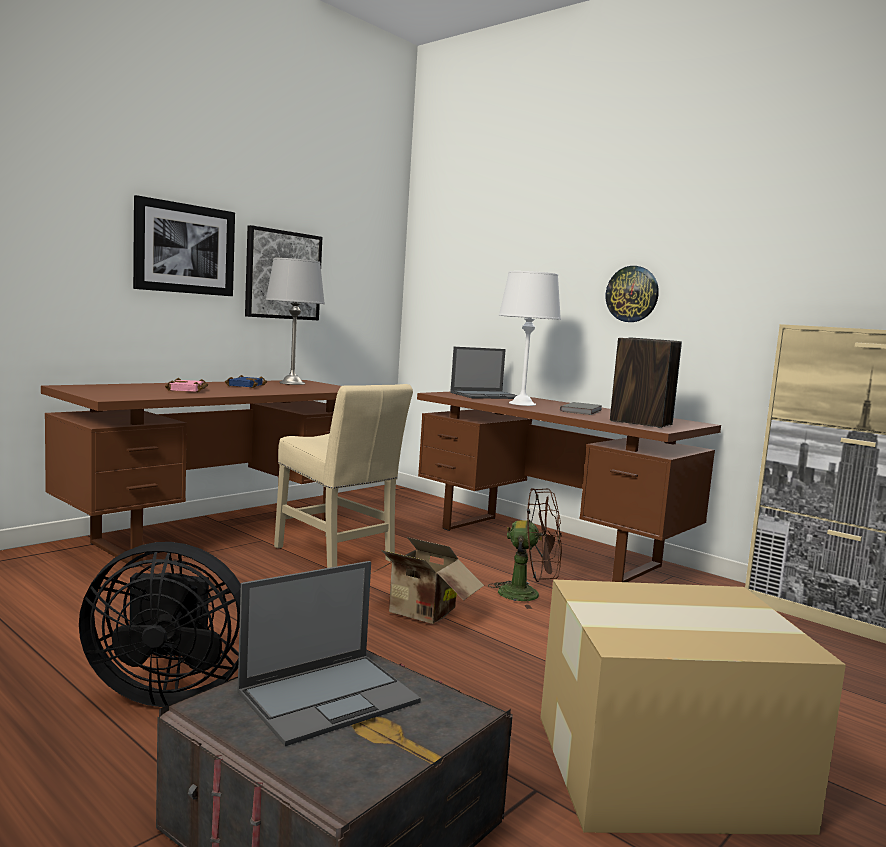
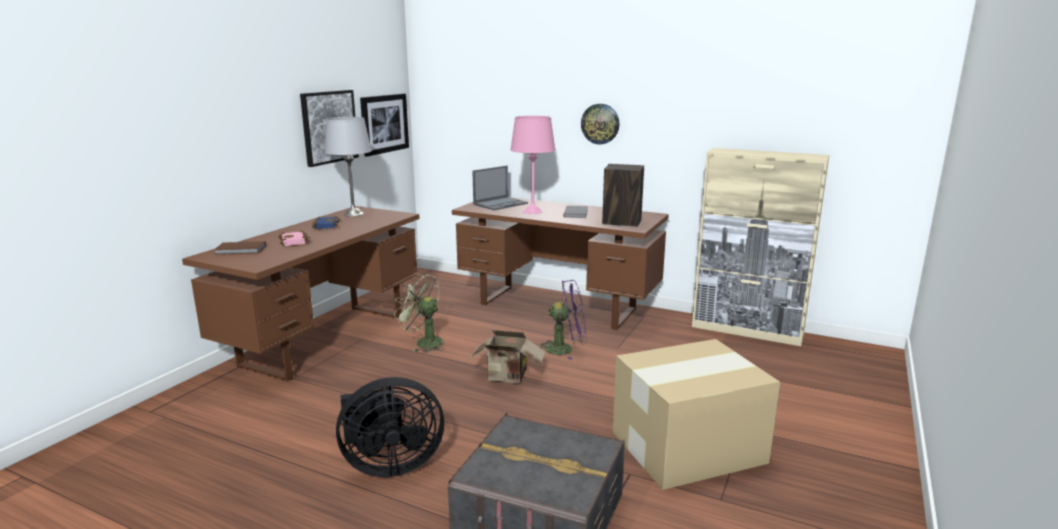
camera: 15 degrees left, 10 degrees up
(115, 388) = (241, 250): none -> brown book
(184, 248) = (259, 124): picture -> picture (384, 124)
(330, 696) = (530, 453): laptop -> none
(336, 556) = (423, 342): beige chair -> green fan
(522, 404) = (533, 211): white table lamp -> pink table lamp
(528, 595) = (565, 349): brown fan -> purple fan

